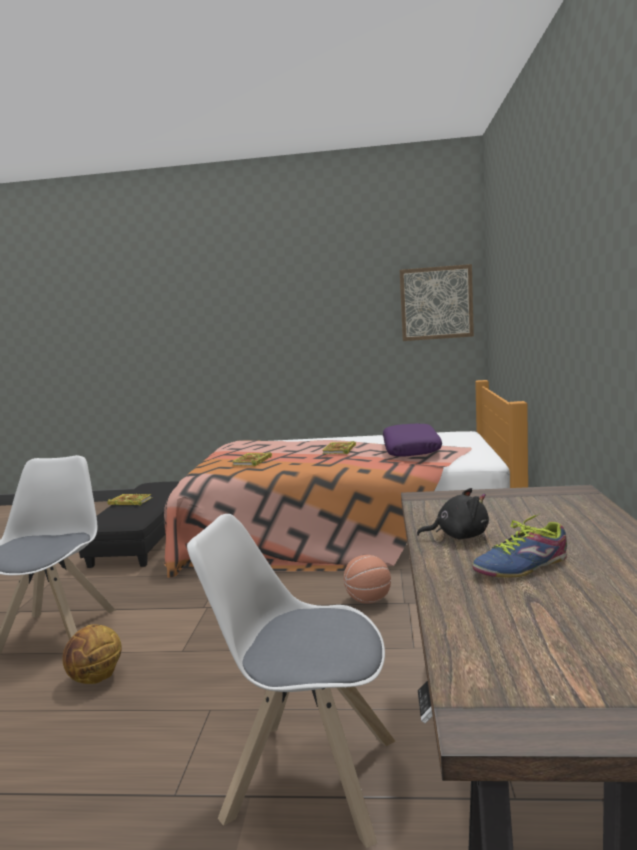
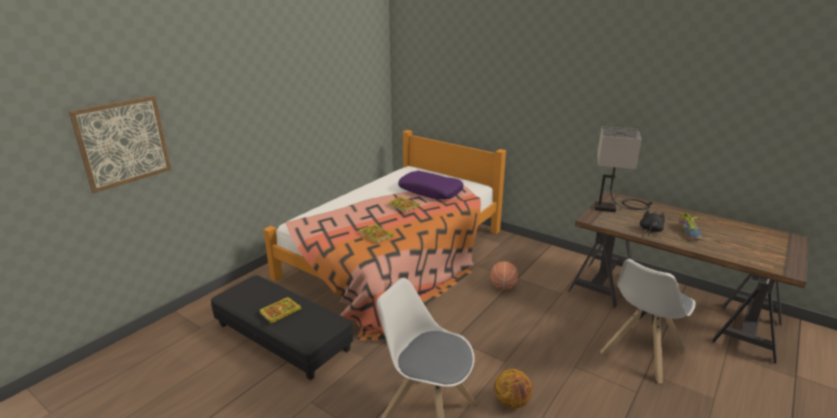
camera: 60 degrees left, 15 degrees up
(436, 302) = (368, 76): picture -> picture (123, 141)
(527, 502) = (618, 207): none -> table lamp

